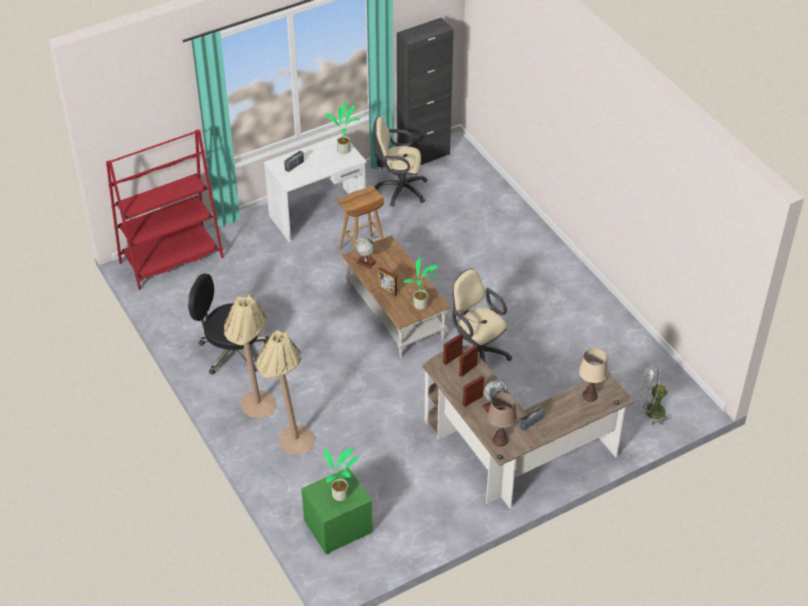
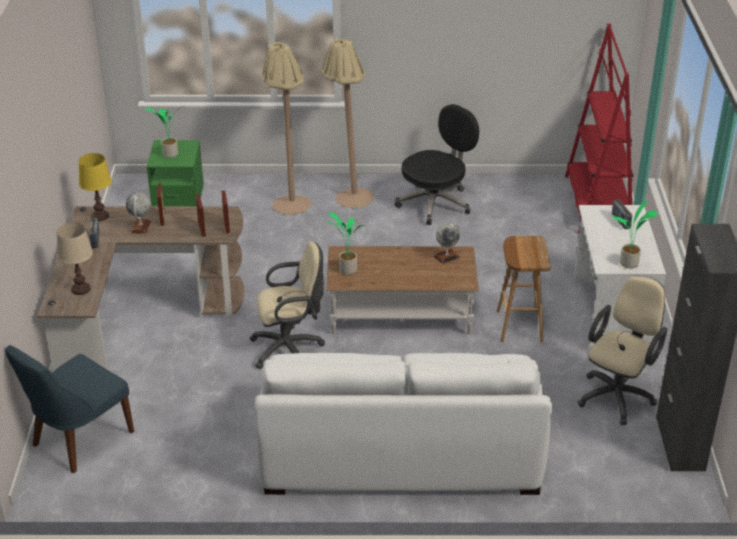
camera: 120 degrees right, 10 degrees down
(387, 291) = (389, 256): picture frame -> none
(500, 440) = (100, 216): brown table lamp -> yellow table lamp
(523, 263) = (400, 447): none -> white sofa
(650, 412) = (79, 440): white fan -> blue chair

